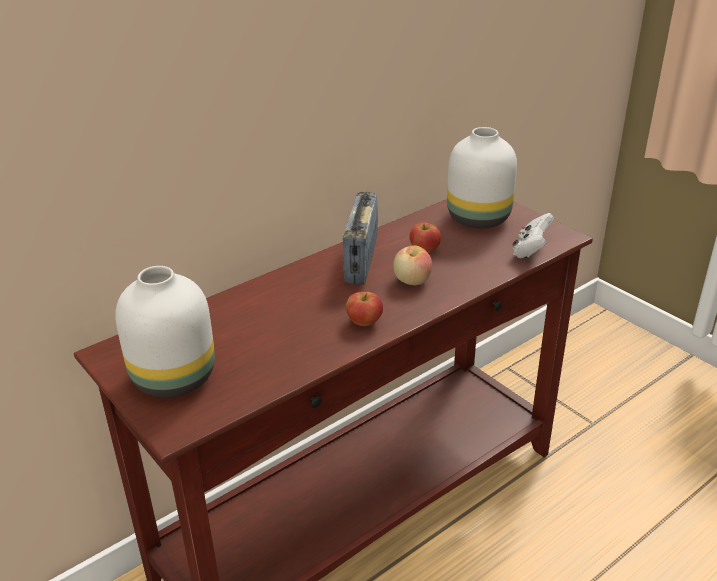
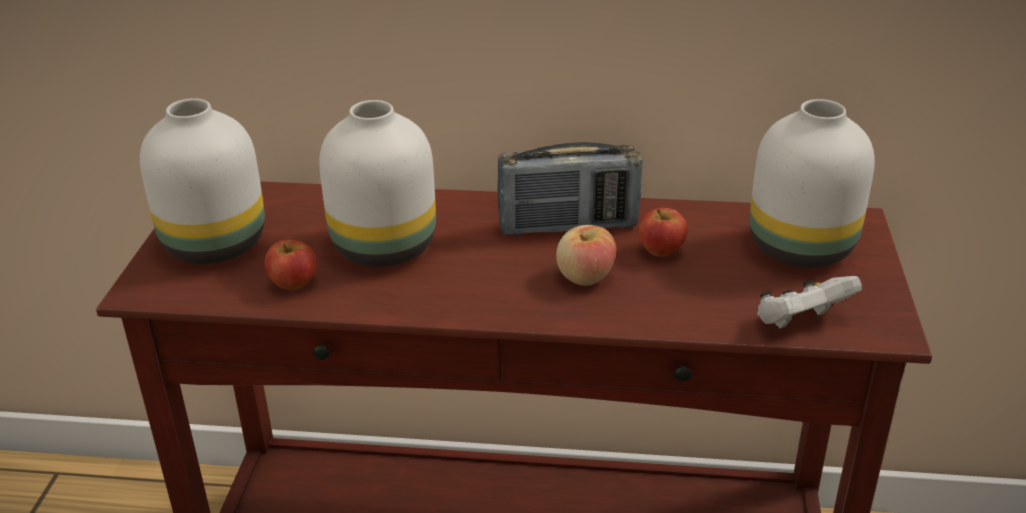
camera: 45 degrees right, 0 degrees up
(282, 323) = (381, 248): none -> white vase
(361, 261) = (568, 226): radio -> radio turned 150 degrees counterclockwise
(364, 322) = (457, 292): apple -> apple (294, 284)

